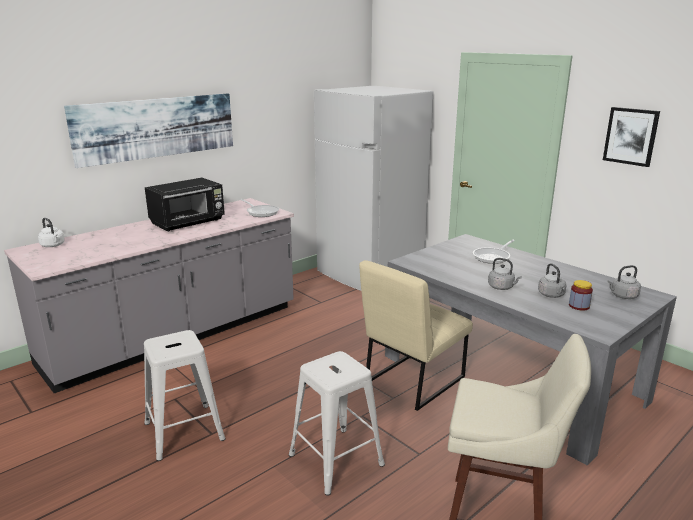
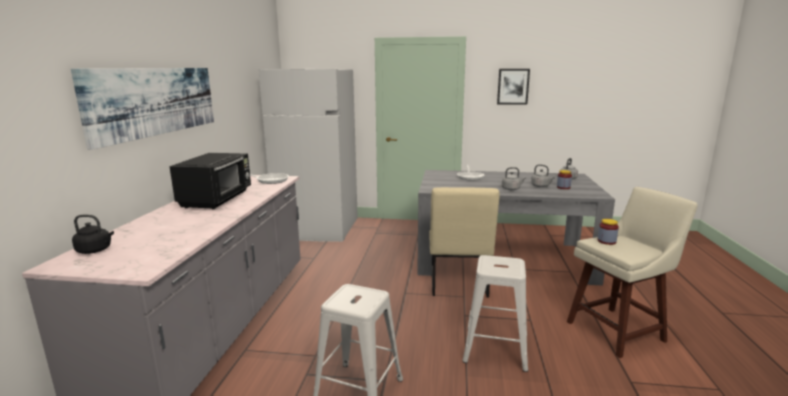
camera: 40 degrees left, 5 degrees down
(53, 245) = (95, 250): white kettle -> black kettle
(489, 393) = (606, 241): none -> jar

